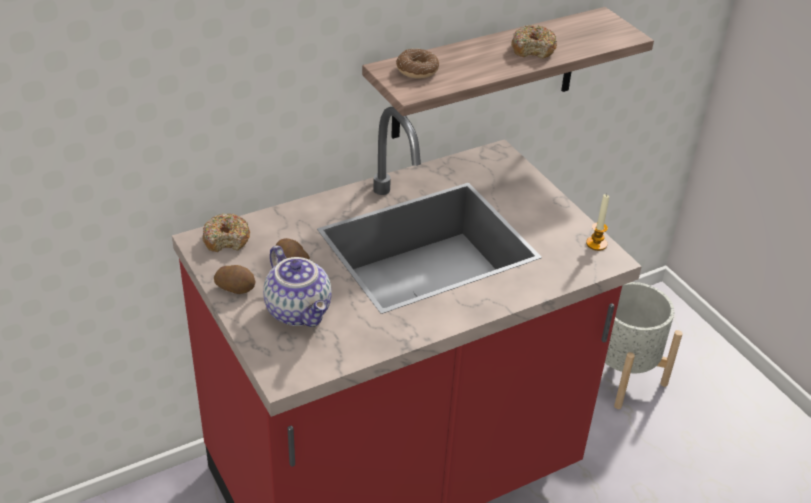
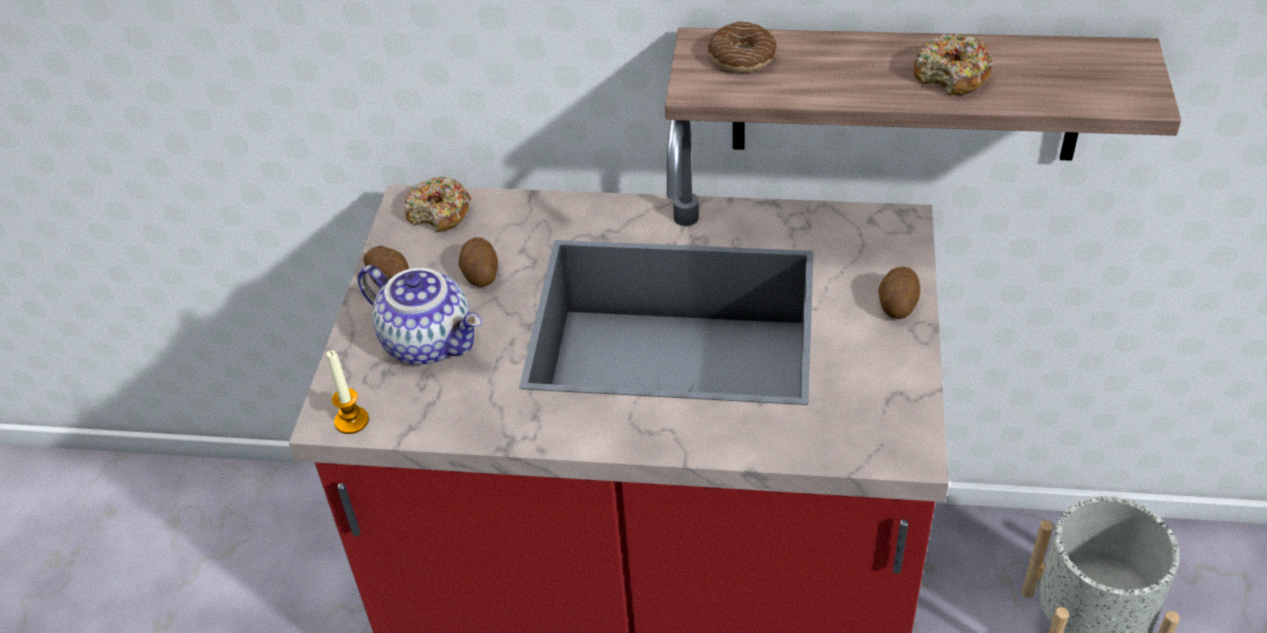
camera: 40 degrees right, 5 degrees up
(300, 311) = (430, 342): teapot -> teapot turned 60 degrees counterclockwise
(537, 193) = (897, 305): none -> potato
(596, 244) = (910, 419): candle -> candle (351, 421)

